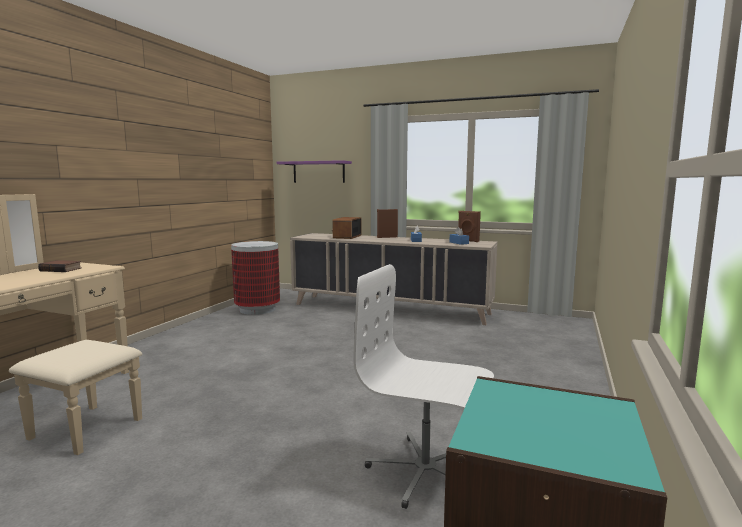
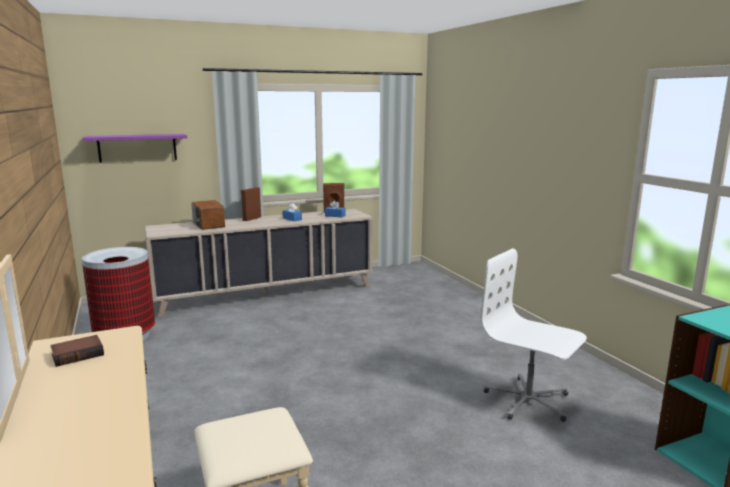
camera: 45 degrees left, 5 degrees up
(425, 472) = (528, 401): white office chair -> white office chair turned 60 degrees clockwise

